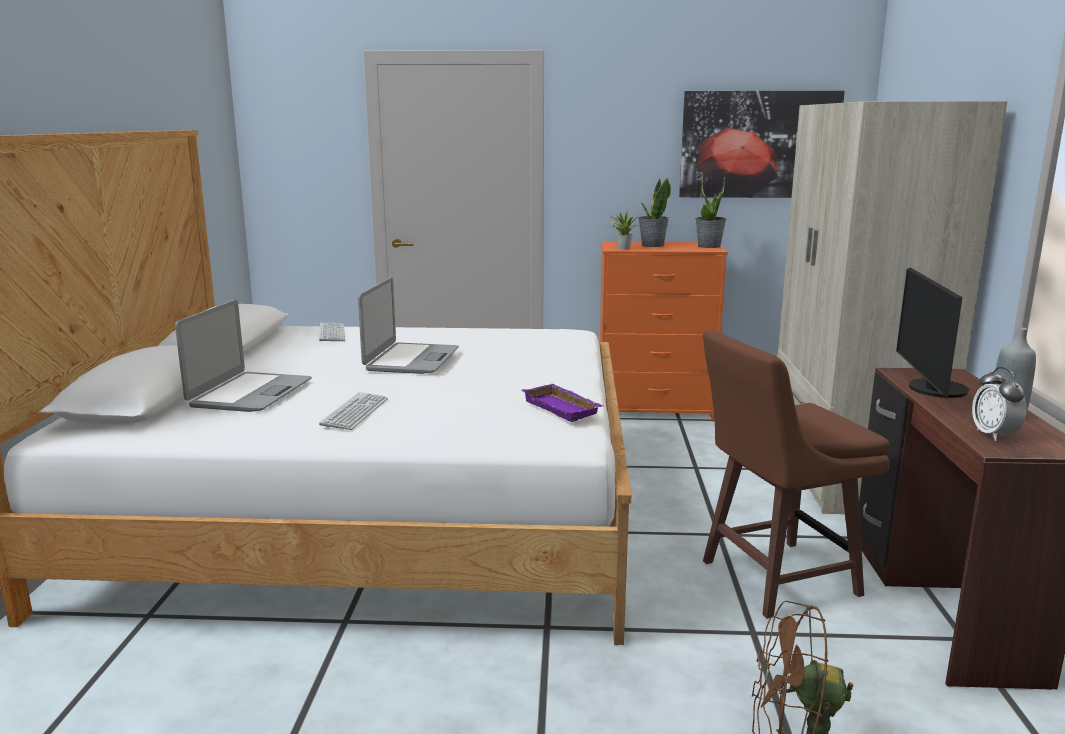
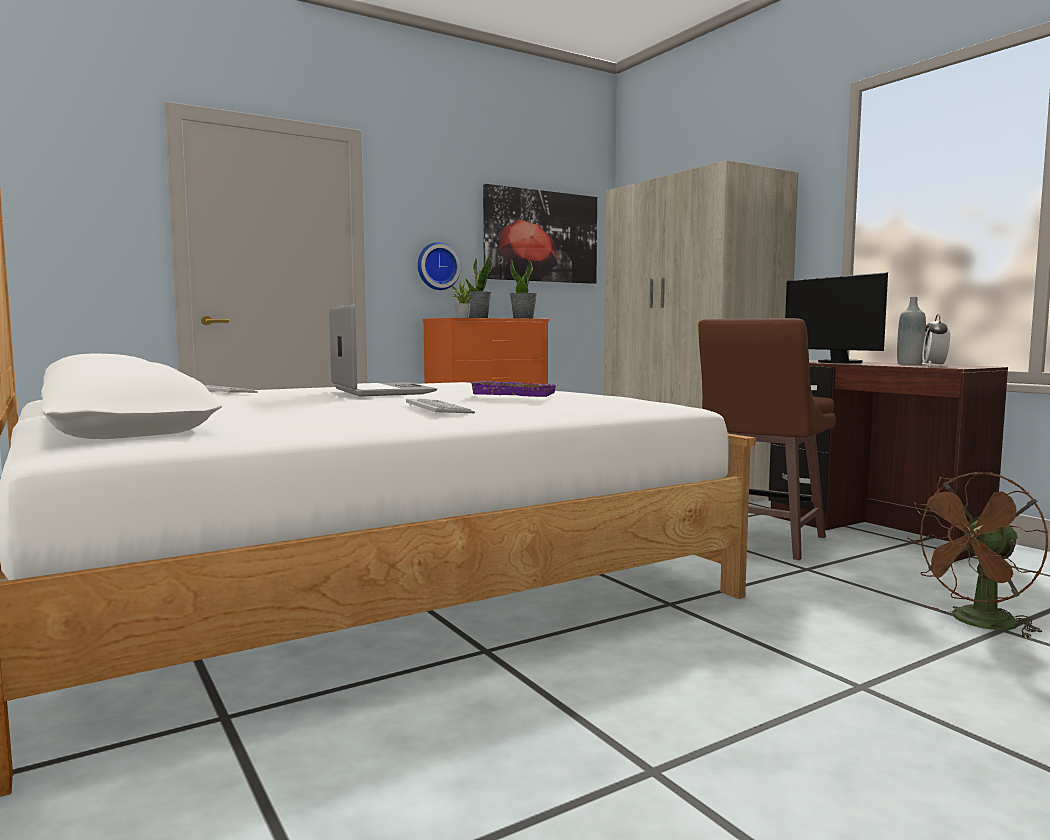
camera: 35 degrees left, 10 degrees down
(250, 393) = (265, 413): laptop -> none
(564, 408) = (615, 395): purple tray -> purple tray (516, 394)
(623, 185) = (437, 266): none -> wall clock
(994, 435) = (934, 366): alarm clock -> alarm clock turned 60 degrees clockwise

